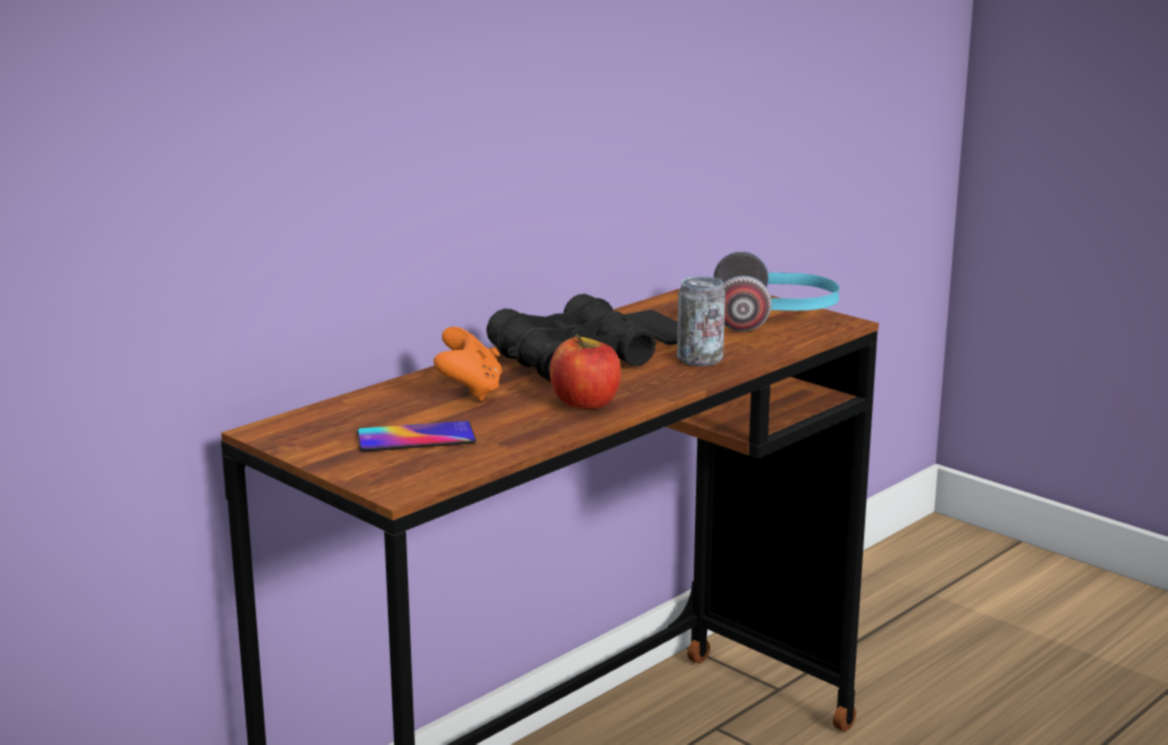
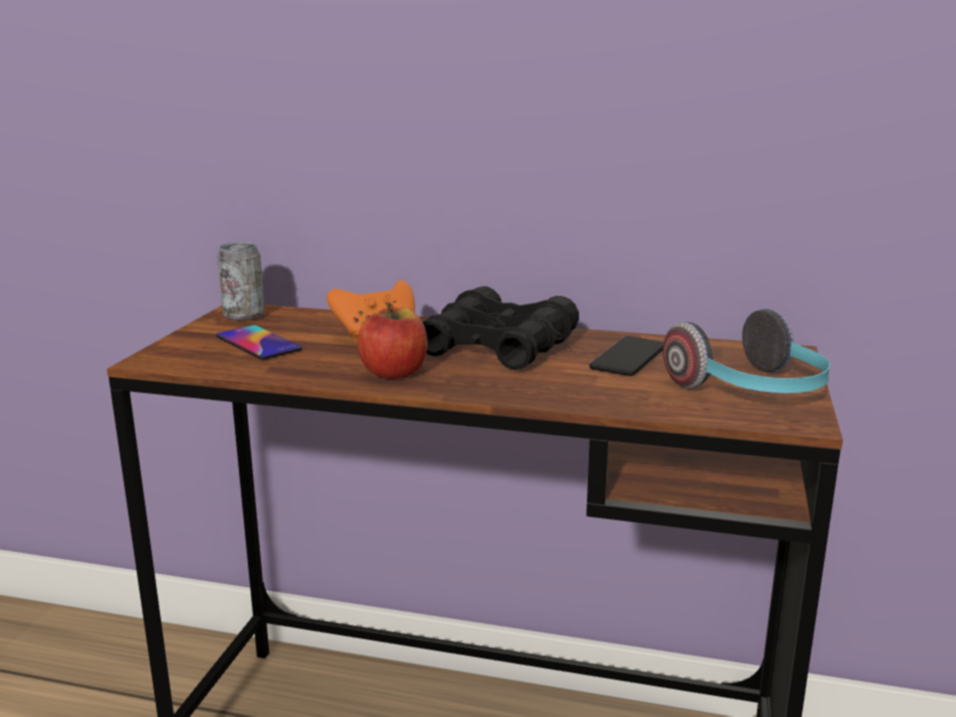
camera: 60 degrees right, 0 degrees up
(700, 359) = (570, 387): can -> can (244, 315)

